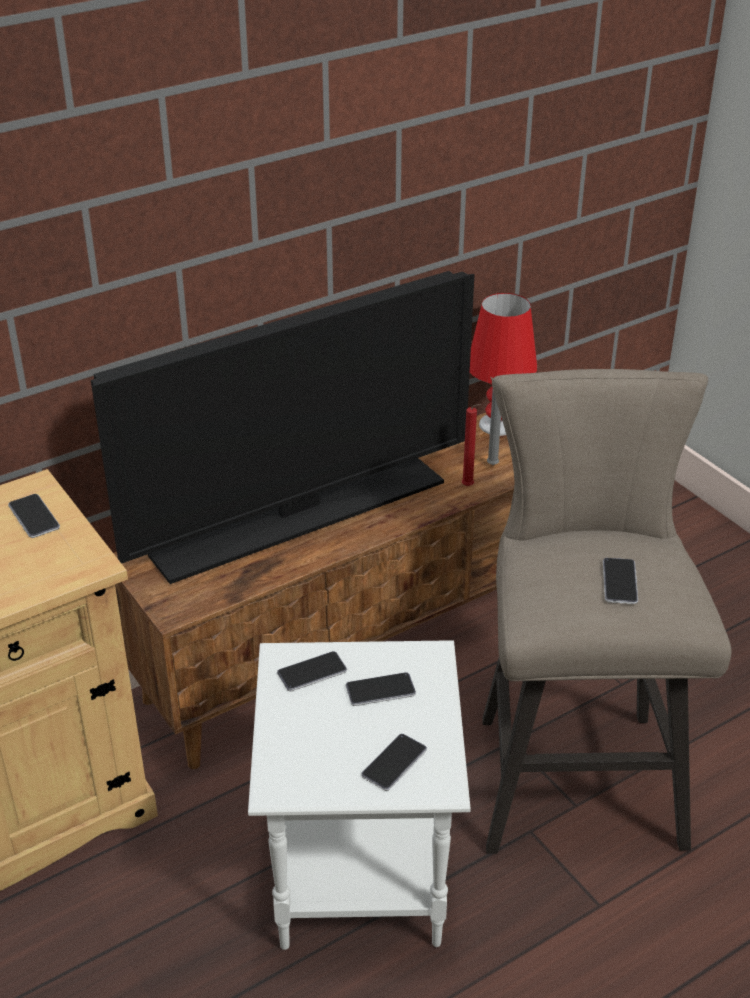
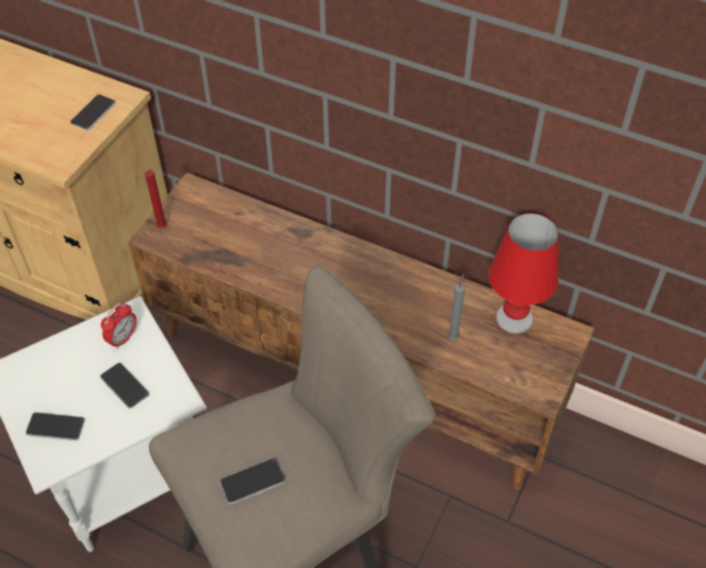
camera: 60 degrees right, 15 degrees up
(300, 517) = (298, 251): television -> none
(312, 672) = (123, 338): phone -> alarm clock
(469, 487) = (410, 336): red candle -> red candle (161, 228)

